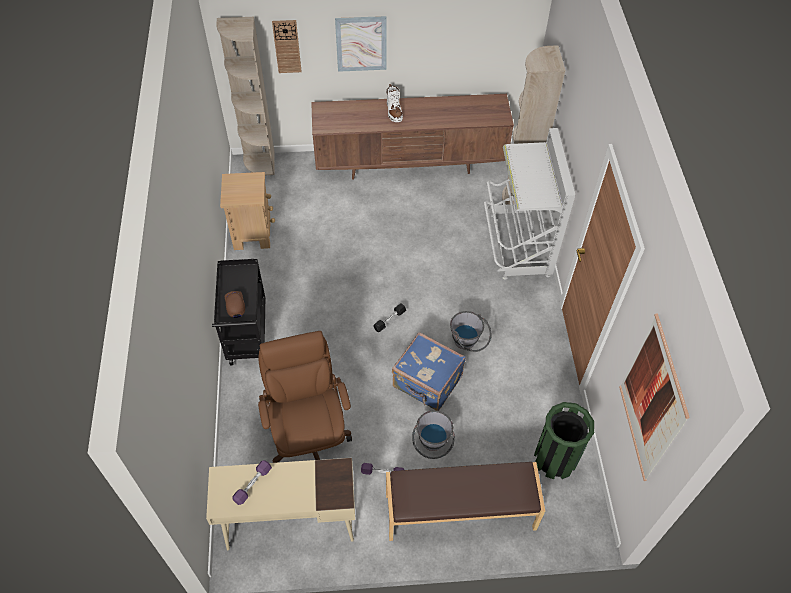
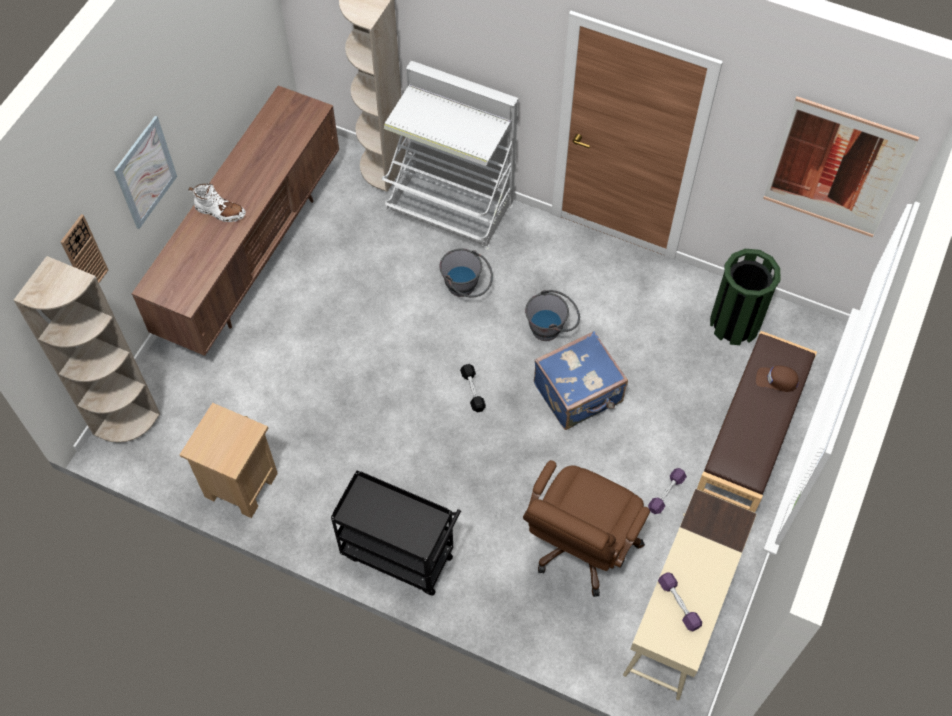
camera: 60 degrees left, 5 degrees up
(235, 304) = (406, 527): brown cap -> brown cap (776, 380)
(308, 435) = (579, 549): brown office chair -> brown office chair turned 75 degrees counterclockwise
(432, 445) = (658, 428): grey bucket -> grey bucket (466, 288)

